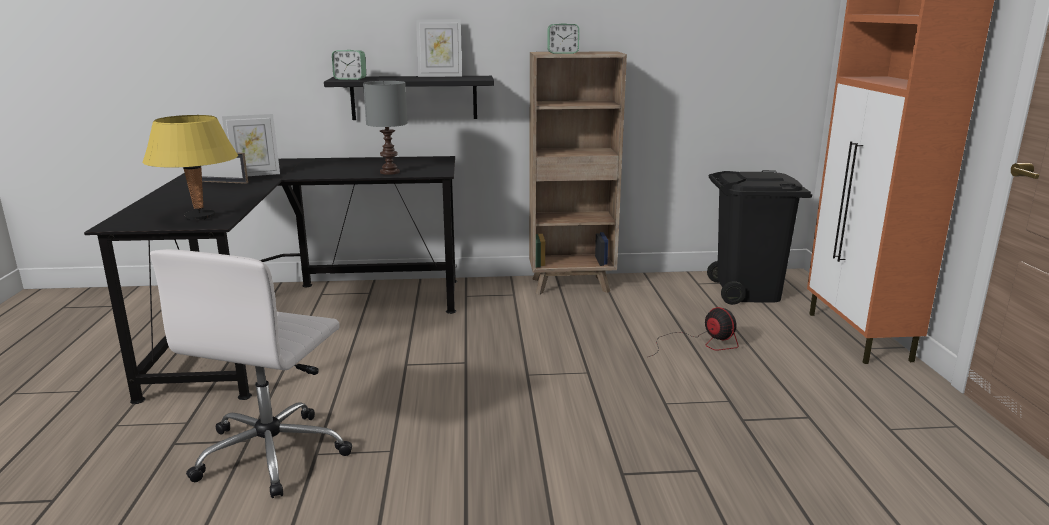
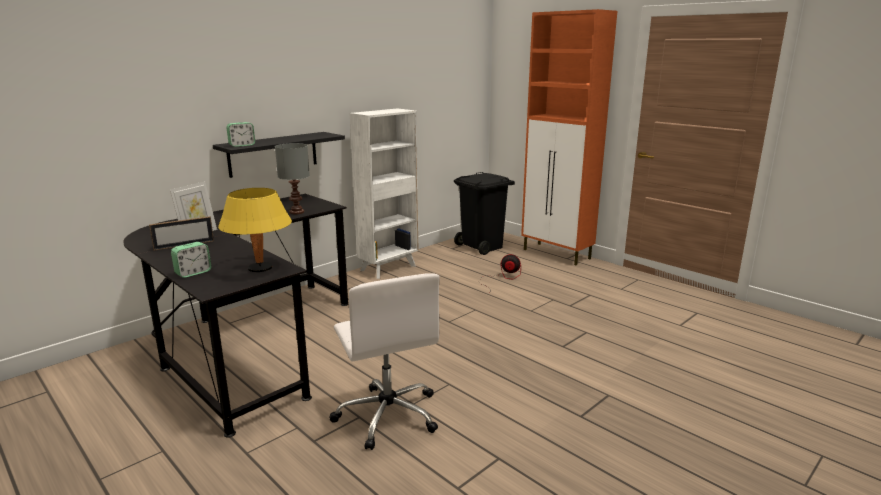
camera: 40 degrees left, 0 degrees up
(440, 76) = (293, 135): picture frame -> none
(562, 53) = (380, 112): alarm clock -> alarm clock (193, 273)
(572, 285) = (389, 268): brown bookcase -> white bookcase

